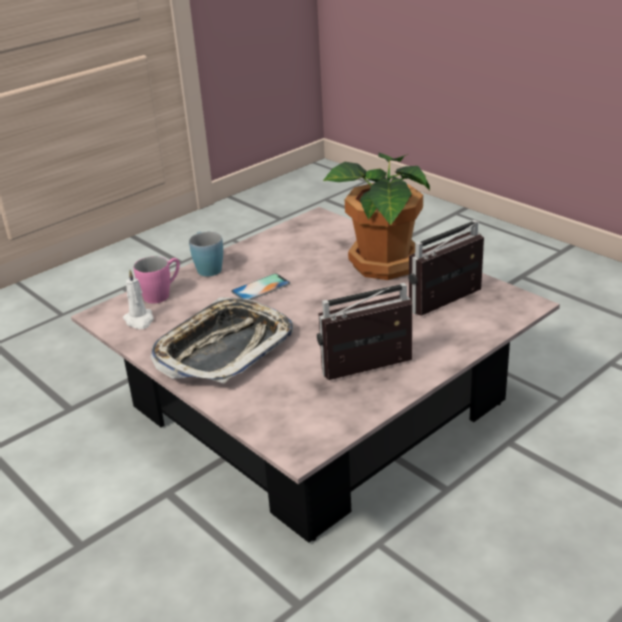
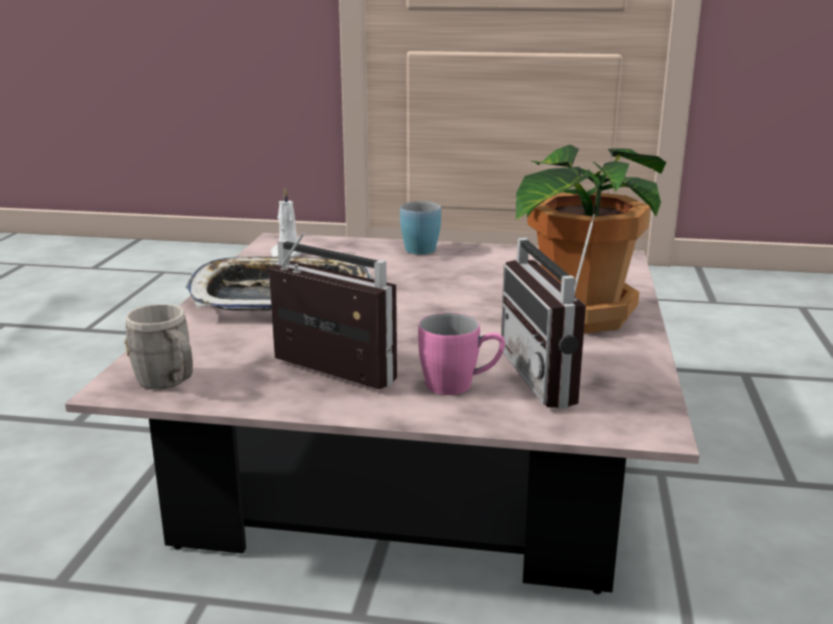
camera: 50 degrees right, 10 degrees down
(162, 294) = (346, 247): pink mug -> pink mug (460, 386)
(261, 288) = (423, 277): phone -> none
(315, 430) = (169, 383): none -> grey mug
(451, 305) = (554, 378): radio -> radio turned 120 degrees counterclockwise

